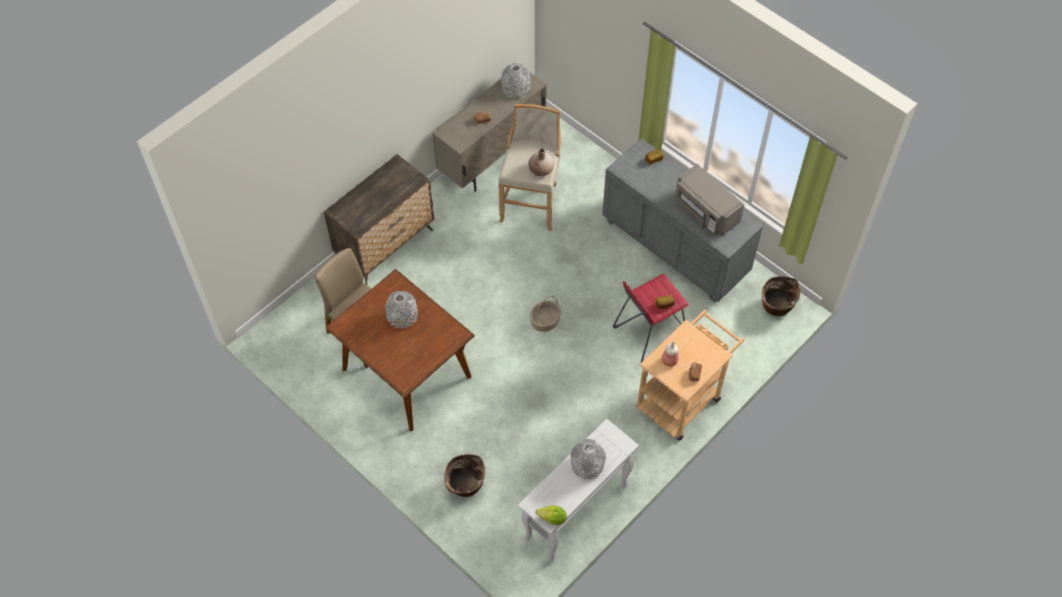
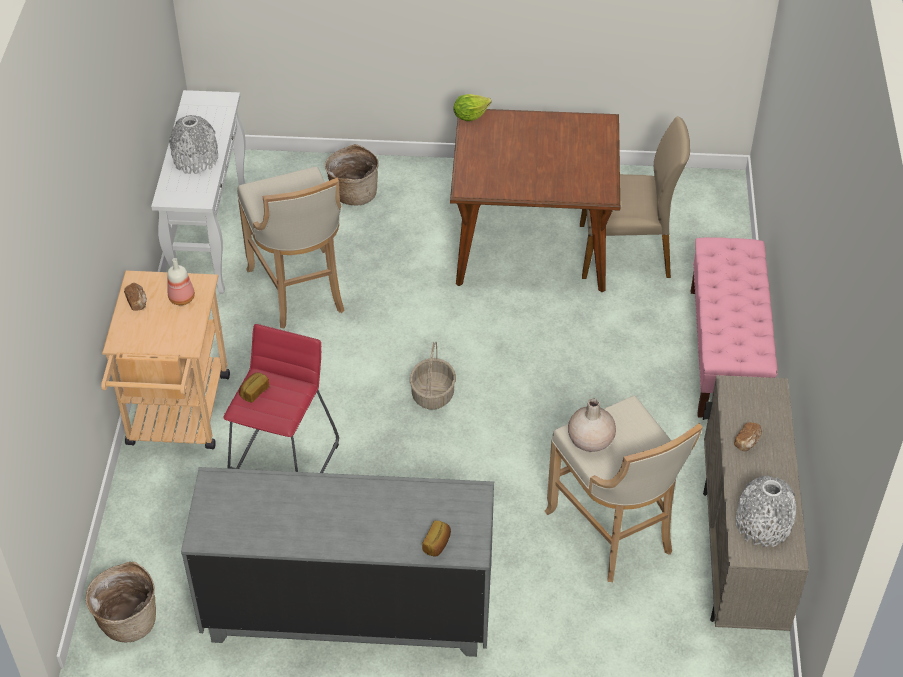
camera: 140 degrees right, 10 degrees down
(386, 244) = (725, 353): dresser -> pink bench
(402, 316) = (551, 168): grey vase -> none
(552, 519) = (191, 100): lettuce -> lettuce (470, 116)
(557, 434) = (300, 292): none -> beige stool
(705, 211) = (287, 513): grey microwave -> none

